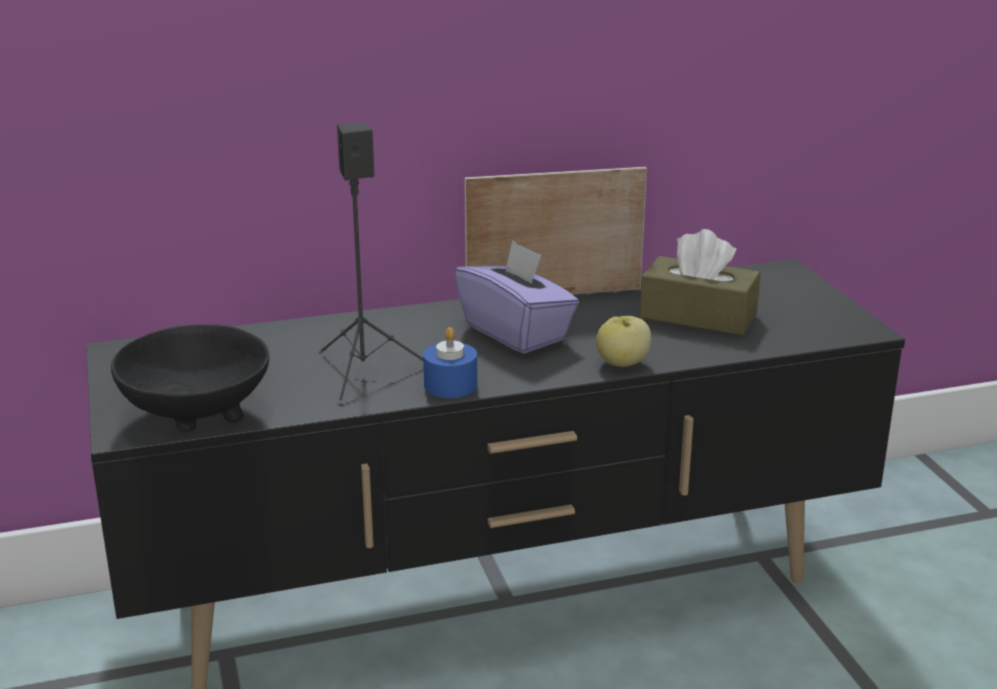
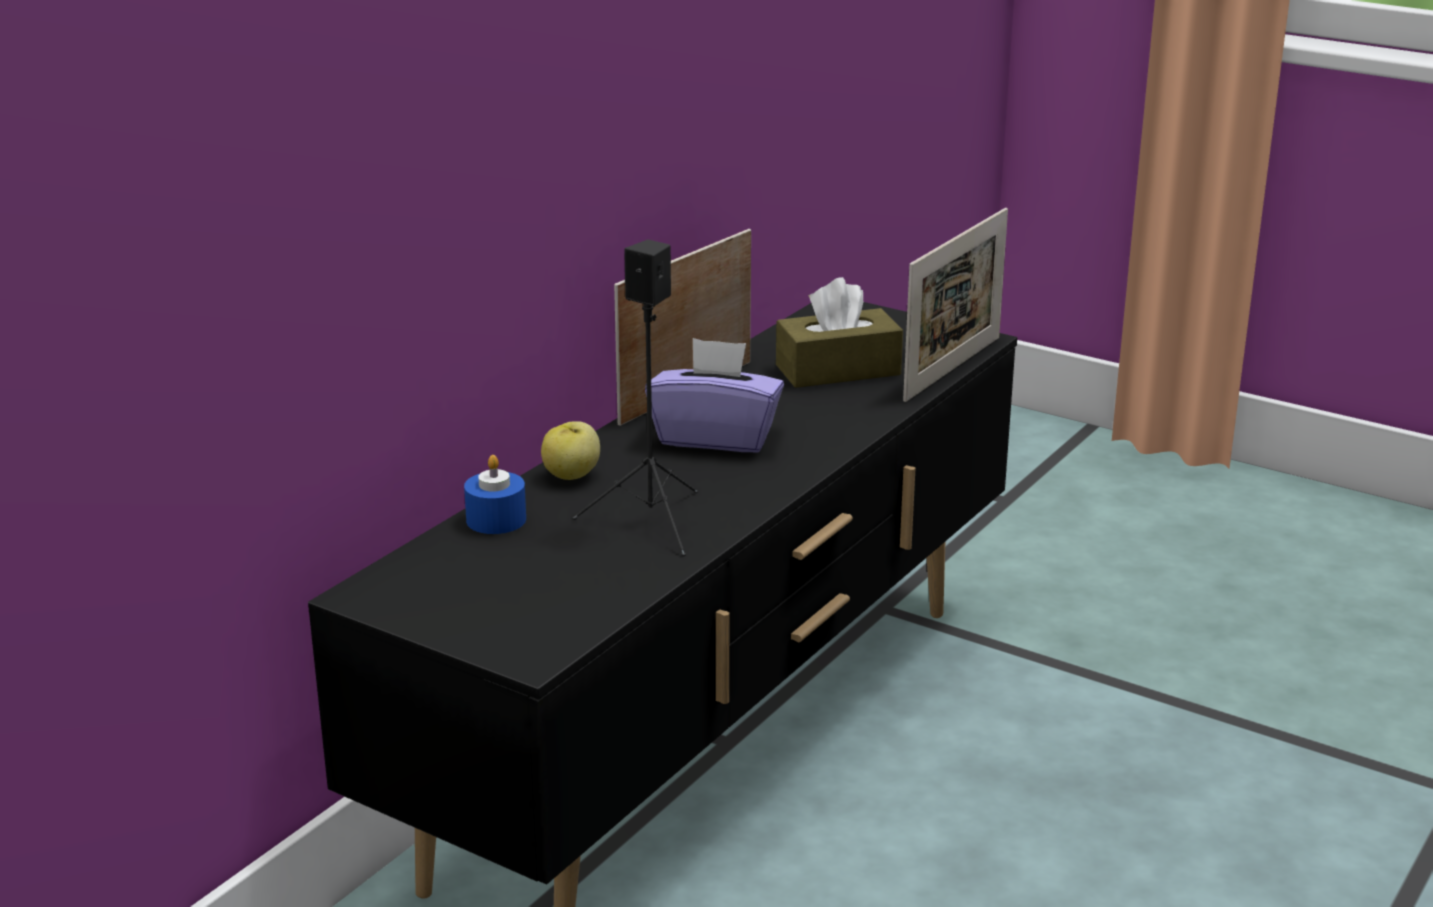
camera: 40 degrees left, 0 degrees up
(194, 416) = (570, 617): black bowl -> none
(450, 385) = (746, 502): blue candle -> blue candle (496, 519)
(622, 364) = (851, 432): apple -> apple (572, 476)
(797, 345) = (952, 368): none -> picture frame

